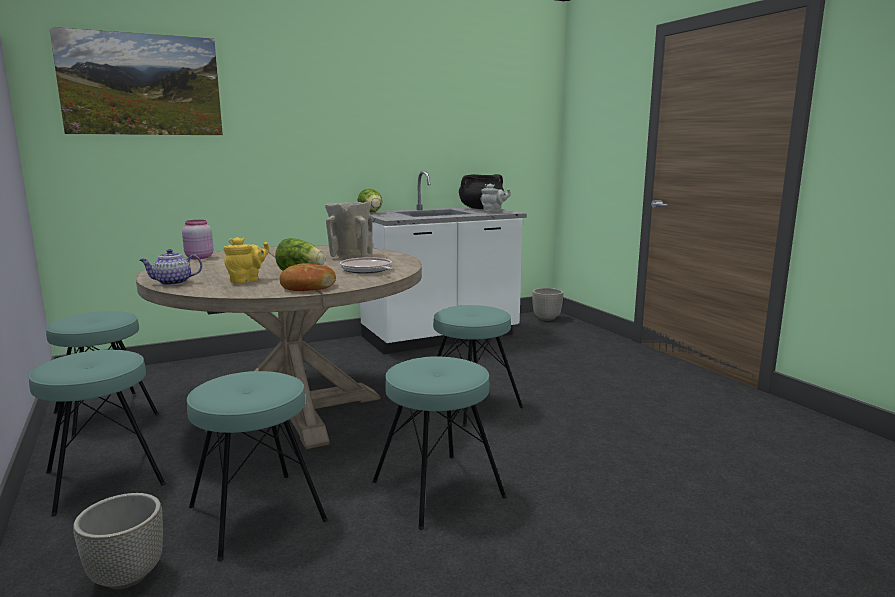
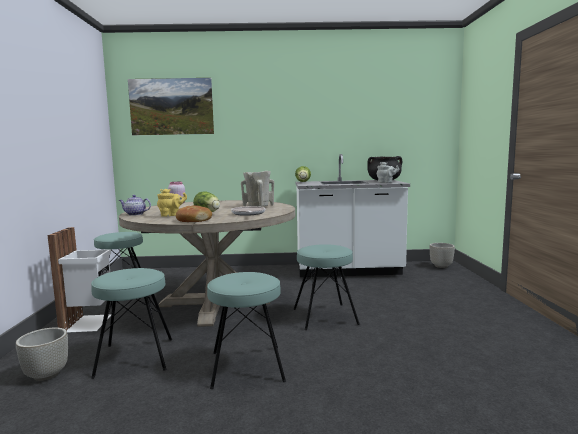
camera: 25 degrees right, 5 degrees down
(105, 478) = (89, 323): turquoise stool -> white trash can

